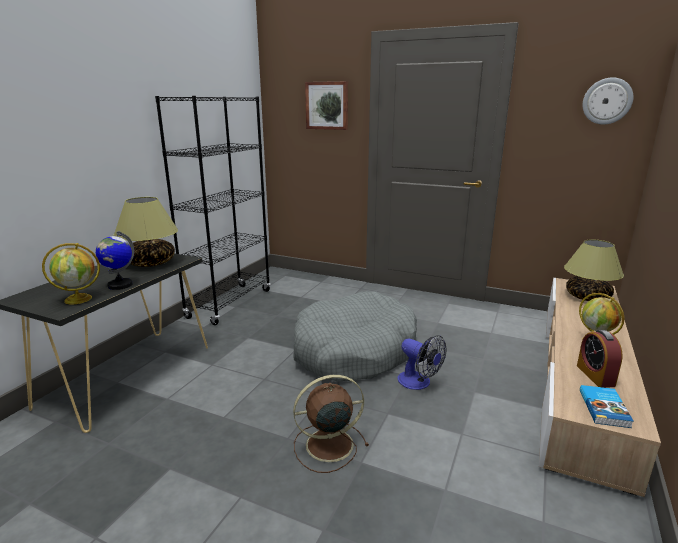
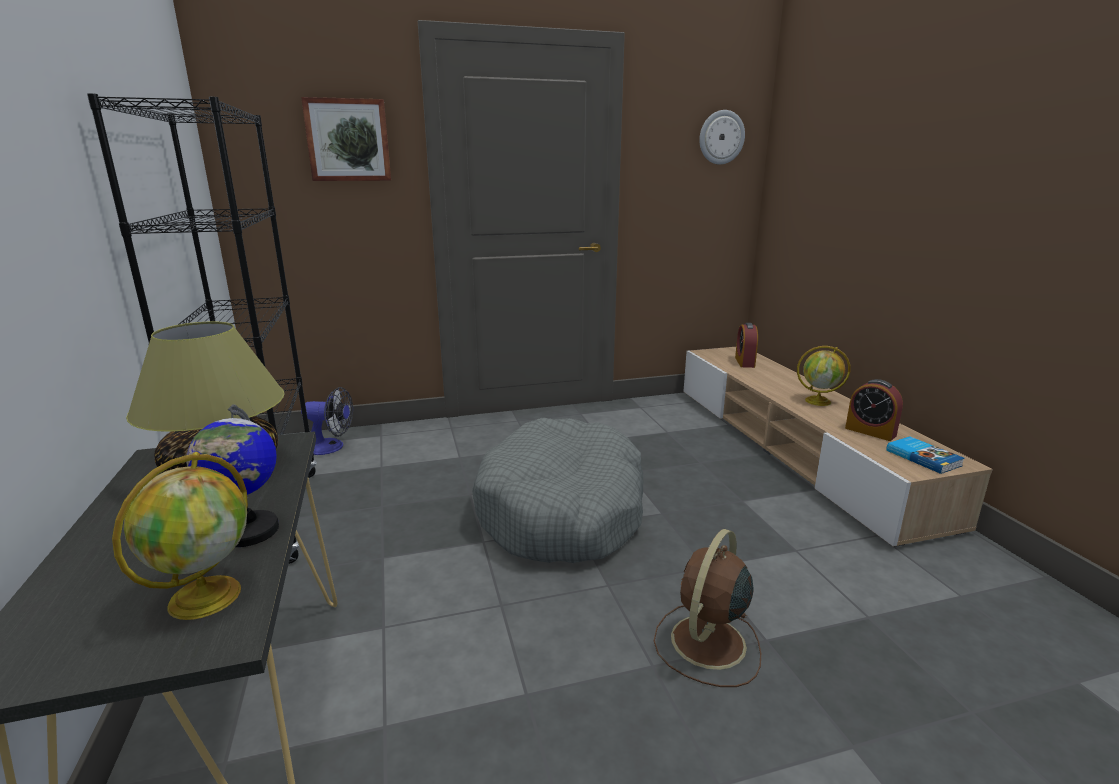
camera: 40 degrees left, 0 degrees up
(419, 383) = (683, 516): fan -> fan (331, 447)
(588, 297) = (744, 362): table lamp -> alarm clock

